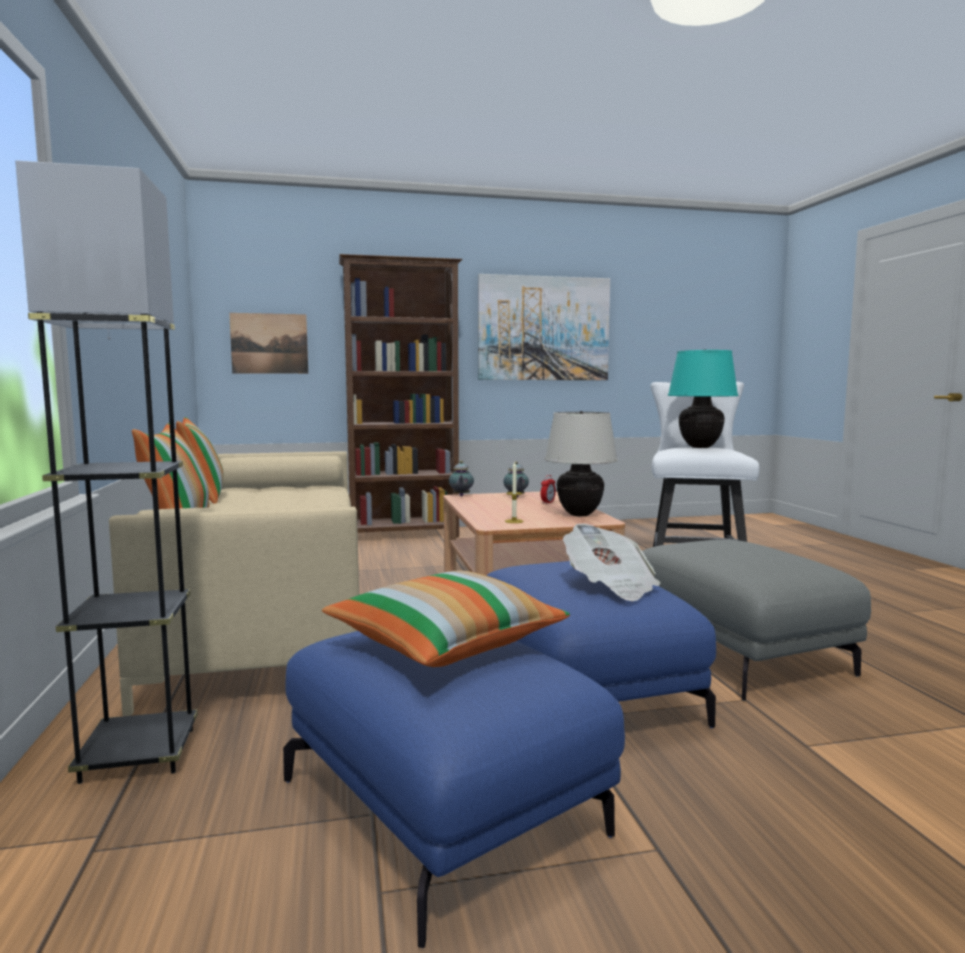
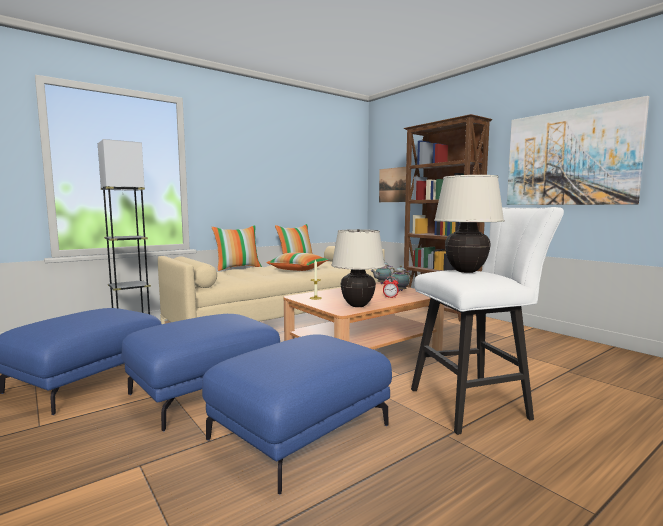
camera: 65 degrees right, 0 degrees up
(445, 644) = (89, 316): pillow -> pillow (298, 269)
(610, 586) = (185, 329): newspaper -> none
(700, 447) = (466, 271): turquoise table lamp -> beige table lamp
(738, 652) = (301, 434): grey ottoman -> blue ottoman

